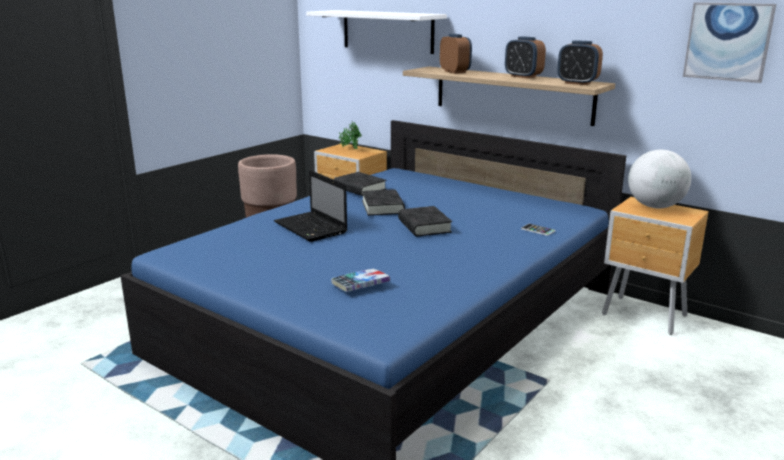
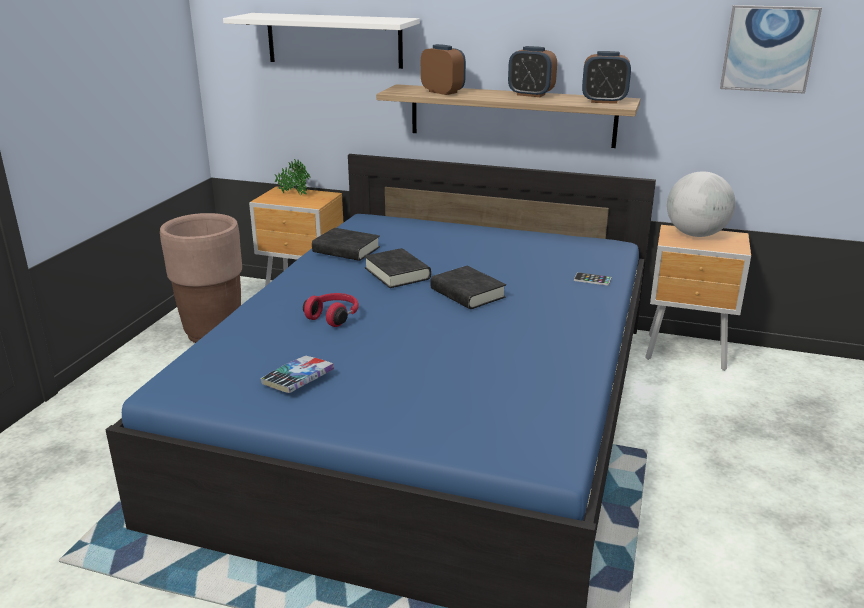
camera: 20 degrees left, 5 degrees up
(312, 228) = (334, 317): laptop -> red headphones
(360, 285) = (465, 390): book -> book (298, 380)

